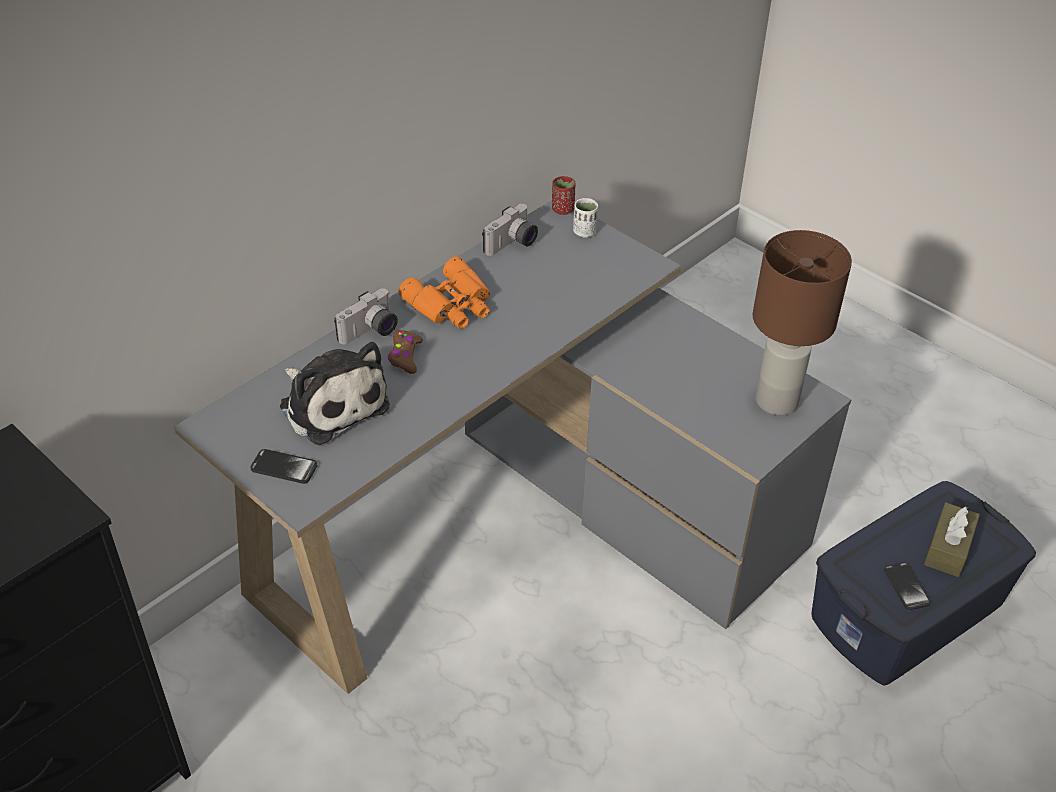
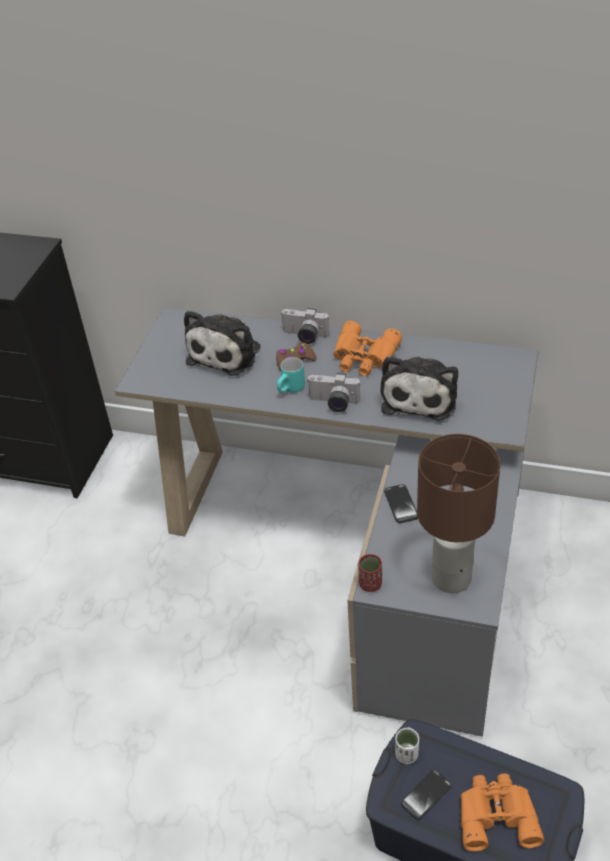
camera: 65 degrees right, 0 degrees up
(284, 467) = (160, 361): phone -> phone (401, 504)
(453, 378) = (291, 390): none -> turquoise mug
(512, 244) = (456, 353): camera -> camera (333, 403)
(553, 295) = (420, 396): none -> plush toy
(562, 209) = (524, 359): red cup -> red cup (370, 584)
(584, 232) = (509, 380): white cup -> white cup (406, 755)
(948, 548) = (496, 814): brown tissue box -> orange binoculars

